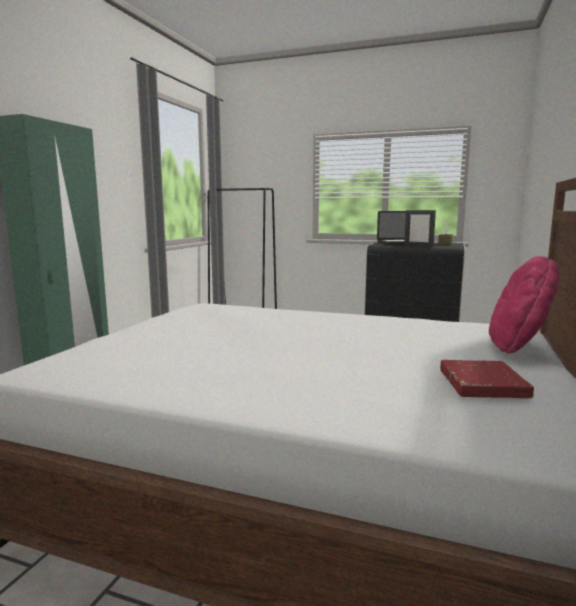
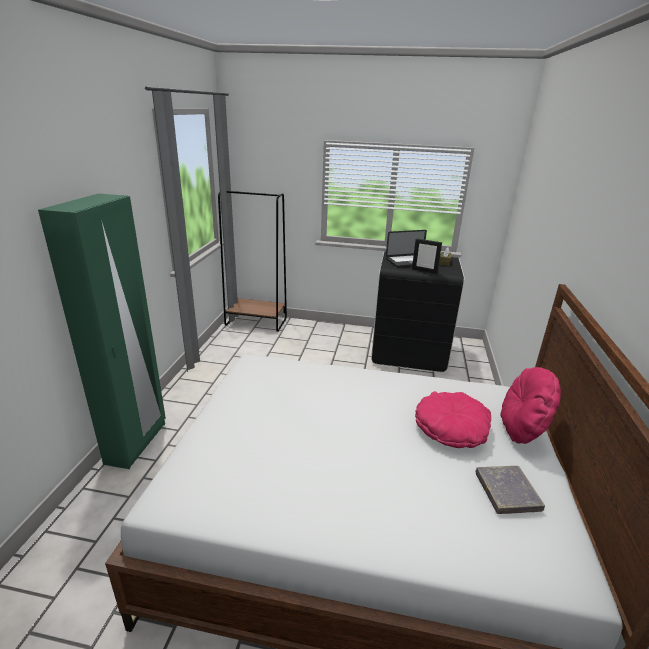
camera: 10 degrees left, 15 degrees up
(418, 344) = (450, 428): none -> pink pillow
(482, 384) = (507, 492): red book -> grey book

